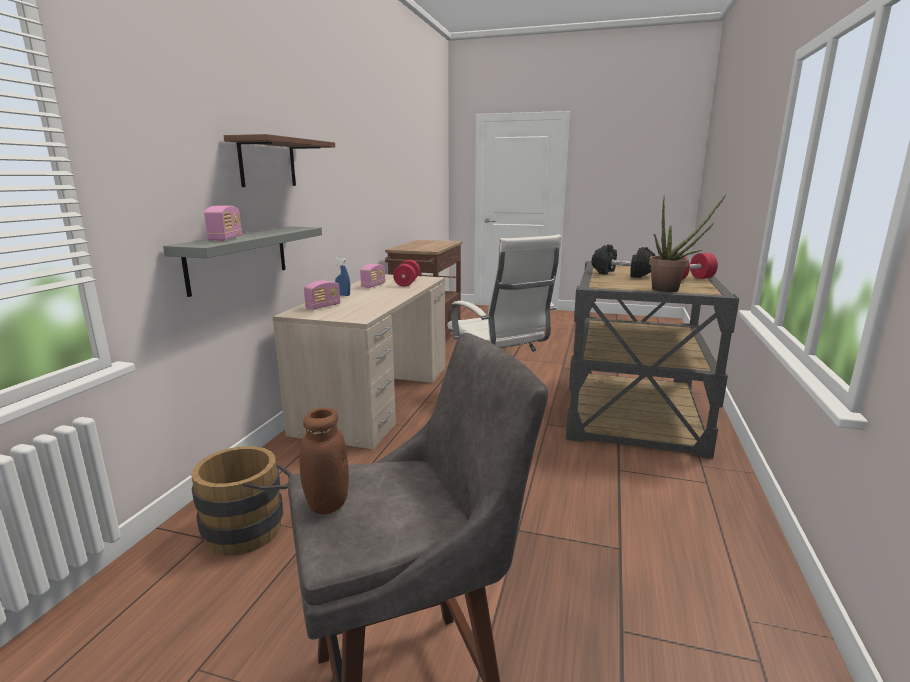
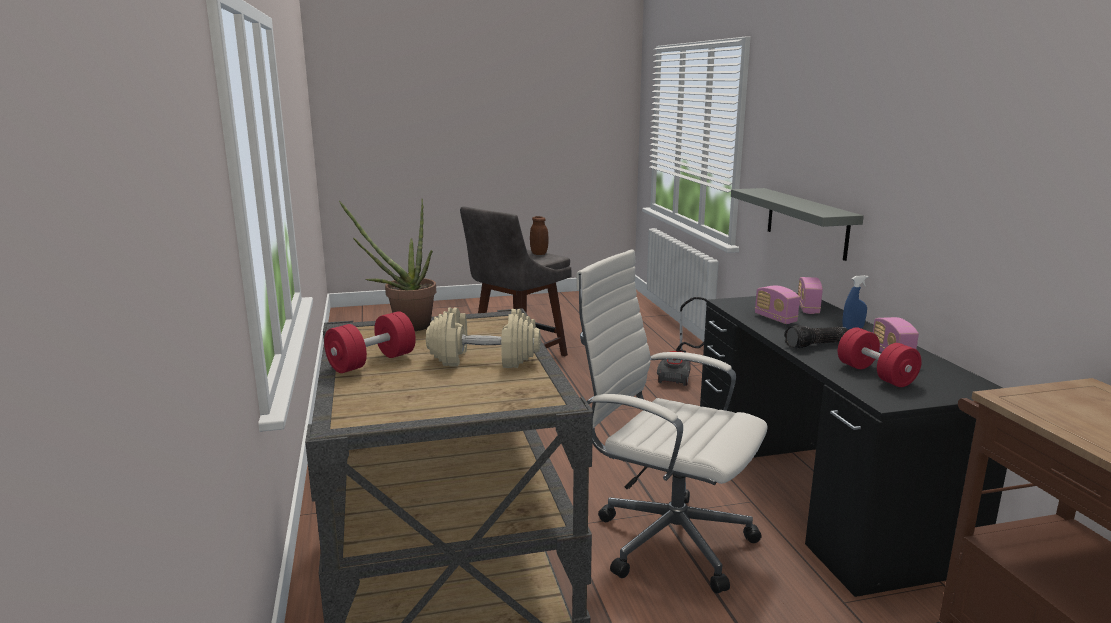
camera: 150 degrees right, 0 degrees up
(226, 239) = (770, 194): radio -> radio (775, 319)
(251, 527) = (680, 373): brown bucket -> vacuum cleaner
(267, 163) = (854, 137): brown shelf -> none
(378, 396) = (817, 491): beige desk -> black desk
(394, 292) = (816, 345): none -> flashlight
(622, 274) = (484, 359): black dumbbell -> beige dumbbell

